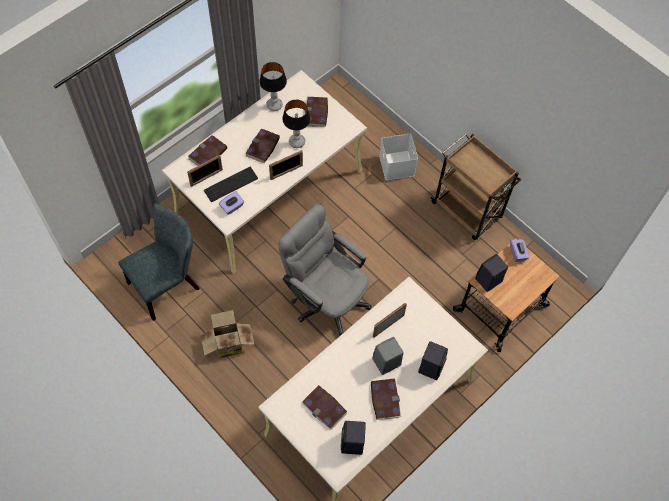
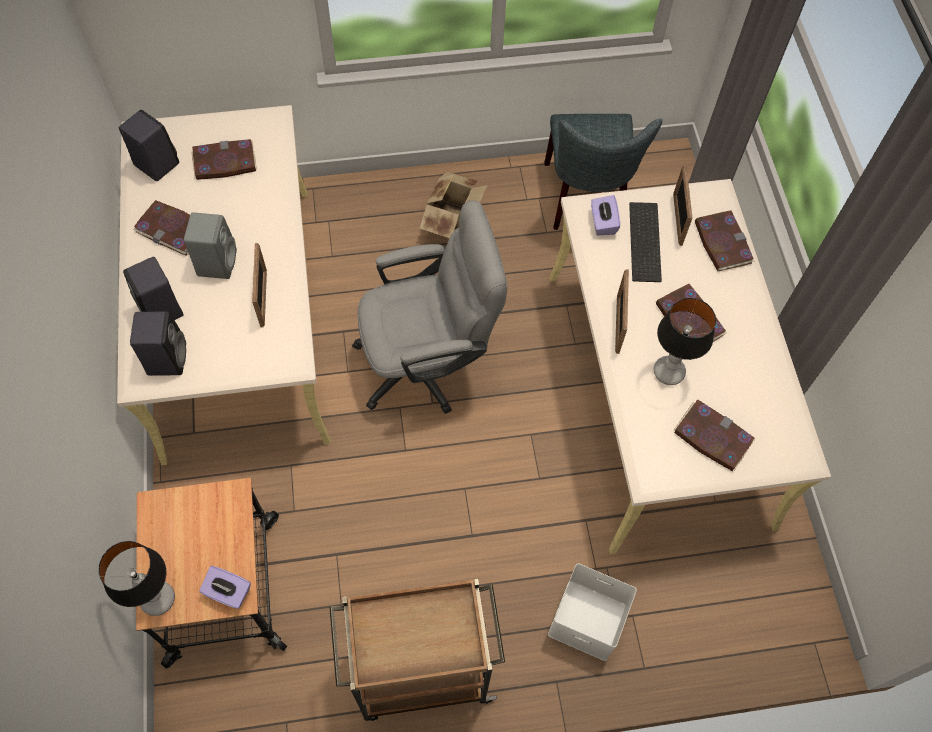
camera: 125 degrees right, 0 degrees up
(274, 105) = (767, 383): table lamp -> table lamp (157, 598)
(488, 280) = (225, 507): black speaker -> black speaker (166, 357)

